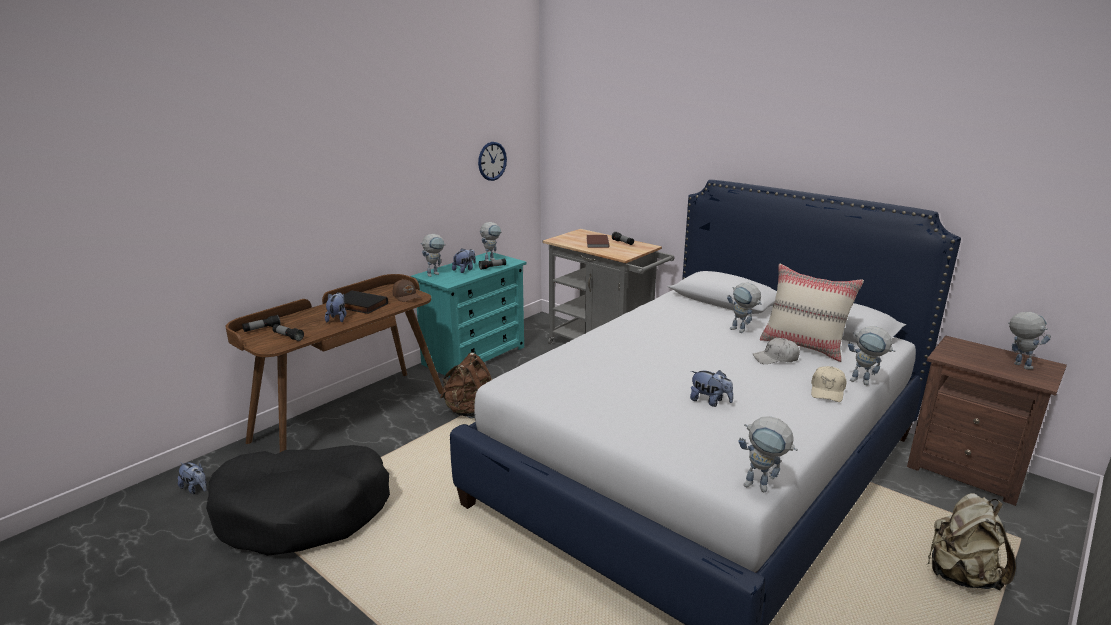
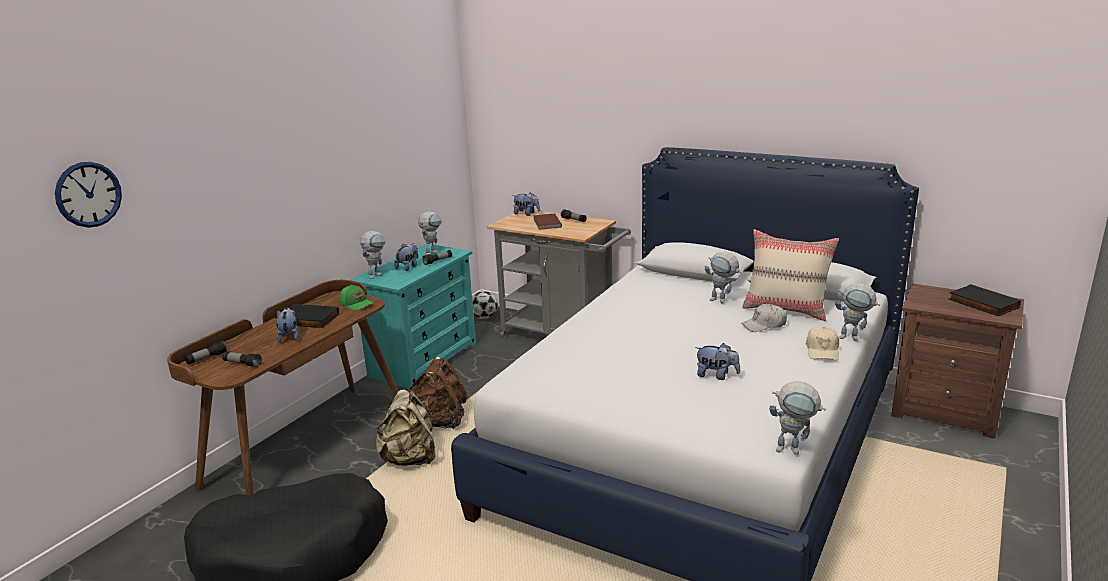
camera: 10 degrees left, 0 degrees up
(196, 488) = (156, 549): plush toy -> plush toy (526, 214)
(407, 296) = (357, 304): brown cap -> green cap
(492, 161) = (421, 144): wall clock -> wall clock (88, 194)
(539, 324) = (484, 317): none -> football
(960, 575) = (962, 510): beige backpack -> beige backpack (409, 459)
(1017, 364) = (982, 304): toy robot -> black book

